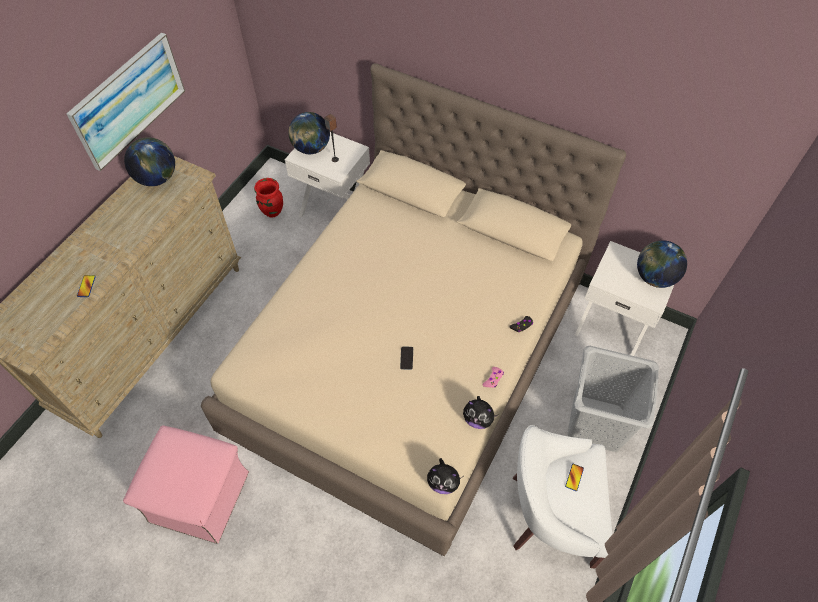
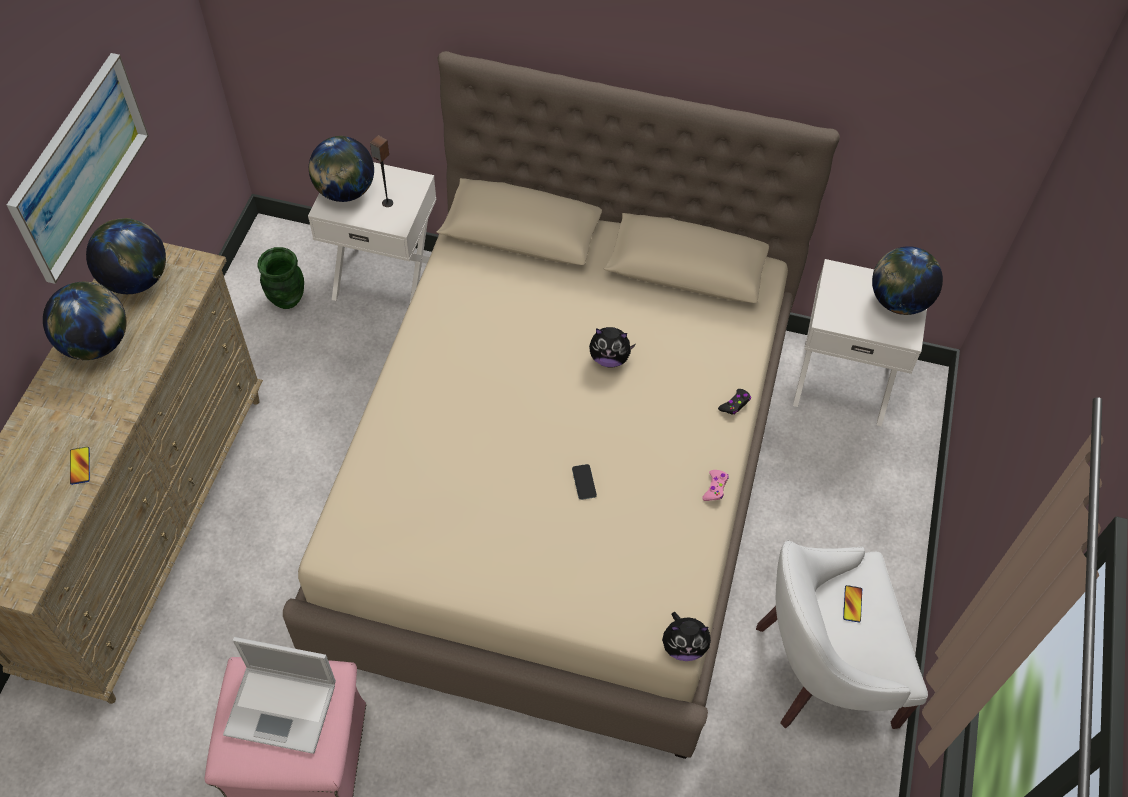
camera: 15 degrees left, 0 degrees up
(121, 213) = (96, 344): none -> globe
(182, 465) = (283, 708): none -> laptop
(272, 211) = (286, 299): red vase -> green vase
(478, 419) = (708, 548): plush toy -> plush toy (609, 358)
(596, 423) = (854, 527): grey laundry basket -> none

